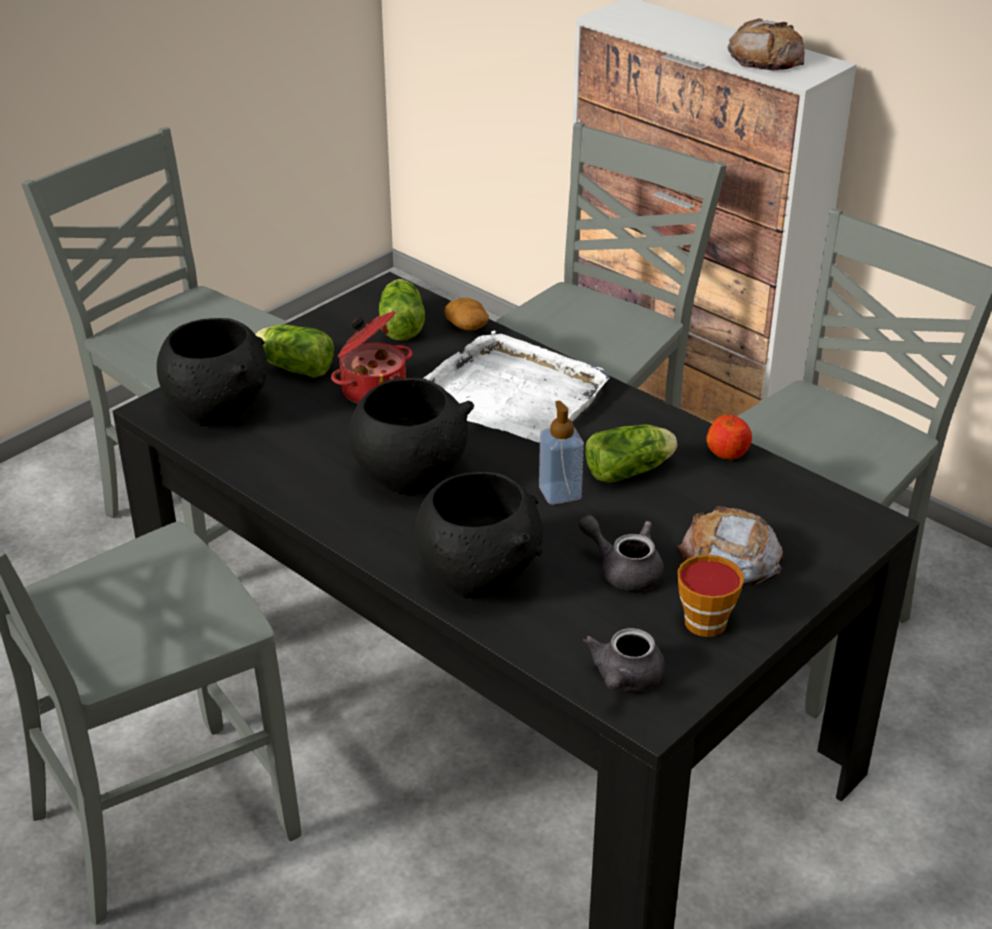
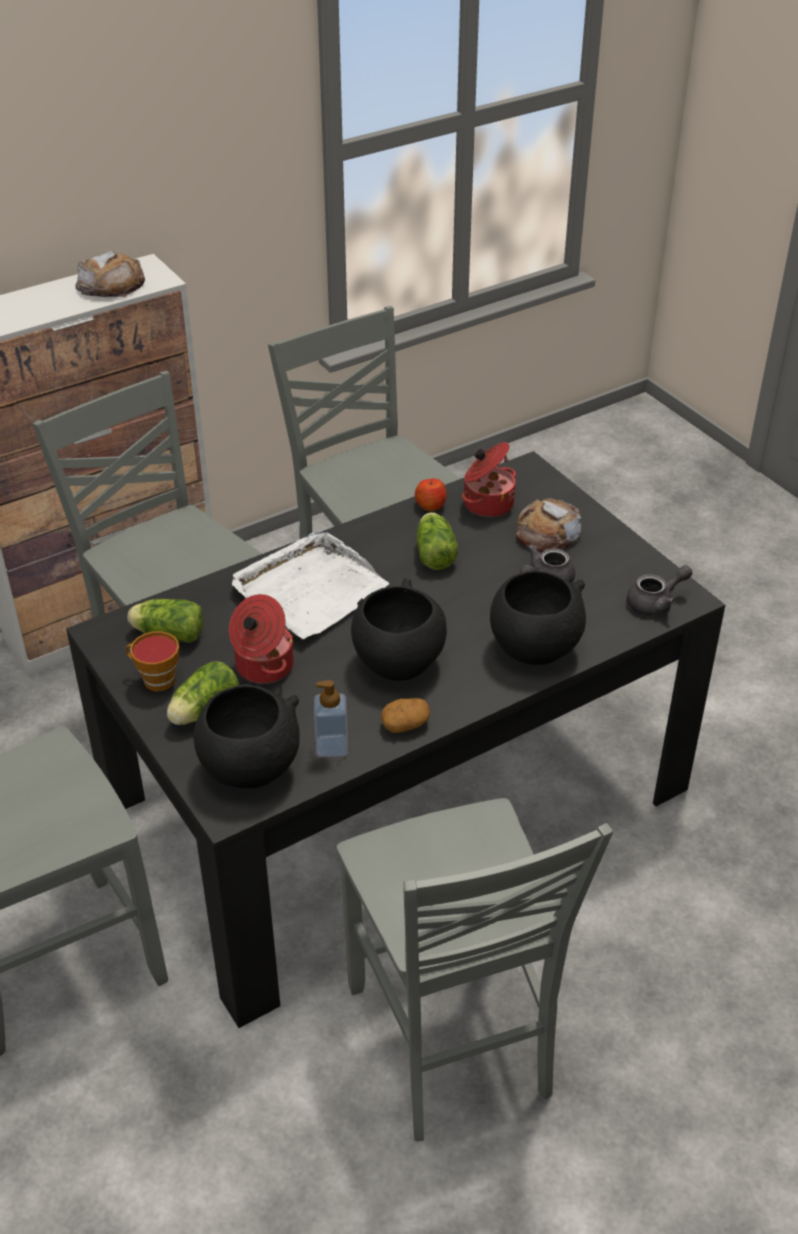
camera: 75 degrees left, 5 degrees up
(467, 326) = (192, 596): potato -> potato (405, 724)
(560, 493) = (449, 591): soap dispenser -> soap dispenser (332, 746)
(625, 679) = (656, 603): grey teapot -> grey teapot turned 60 degrees counterclockwise
(704, 618) = (605, 557): cup -> cup (155, 680)
(763, 497) = (487, 503): none -> cooking pot

